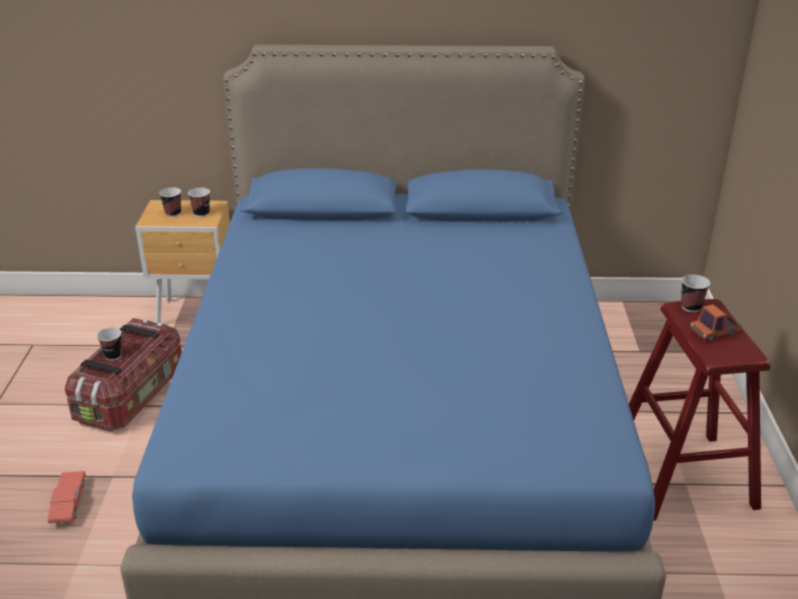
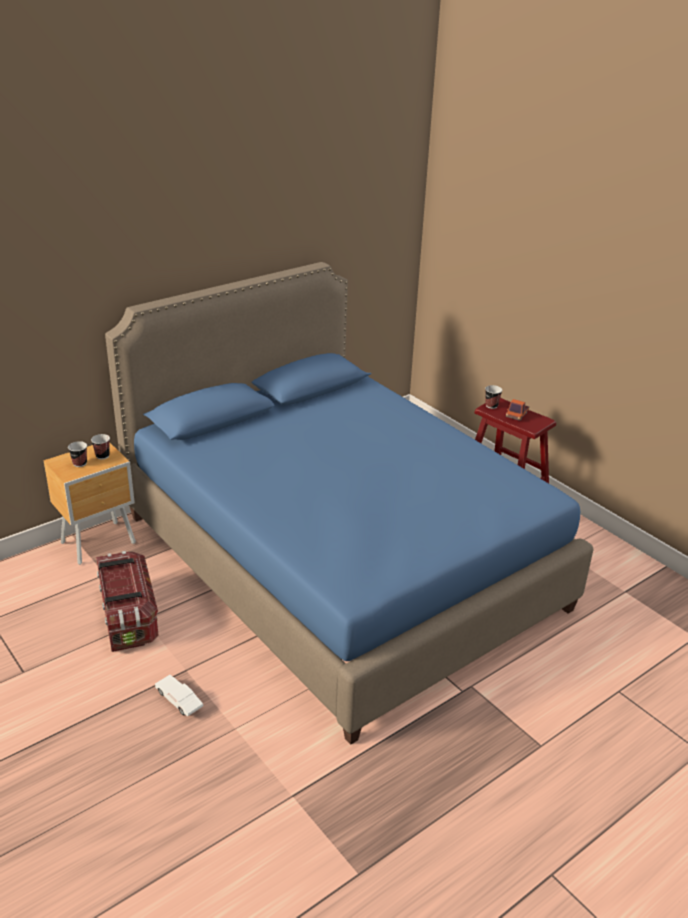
camera: 40 degrees left, 0 degrees up
(69, 504) = (179, 701): red toy car -> white toy car
(113, 355) = (118, 587): cup -> none

